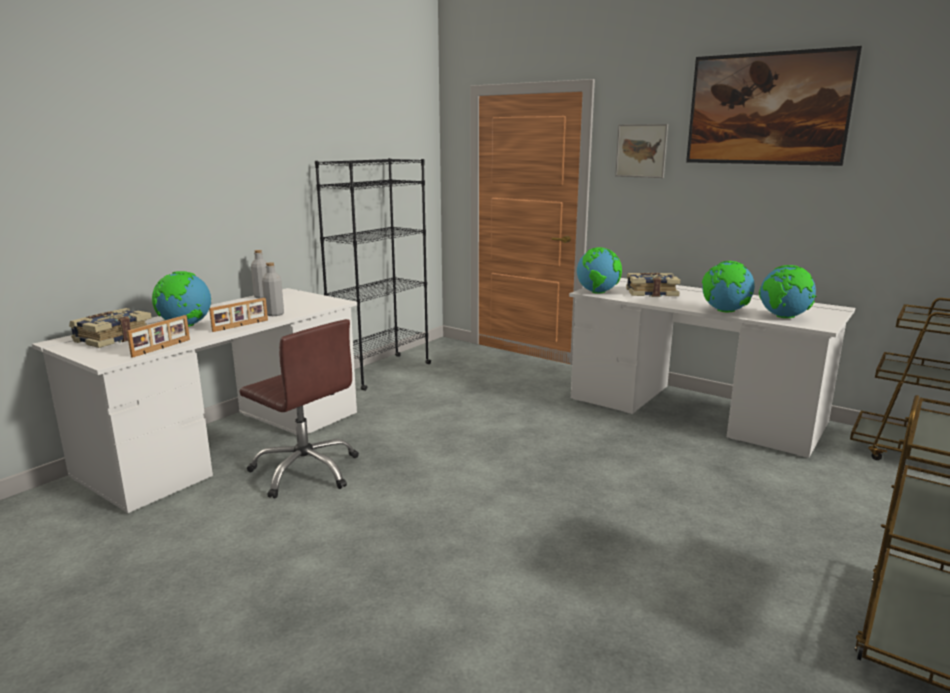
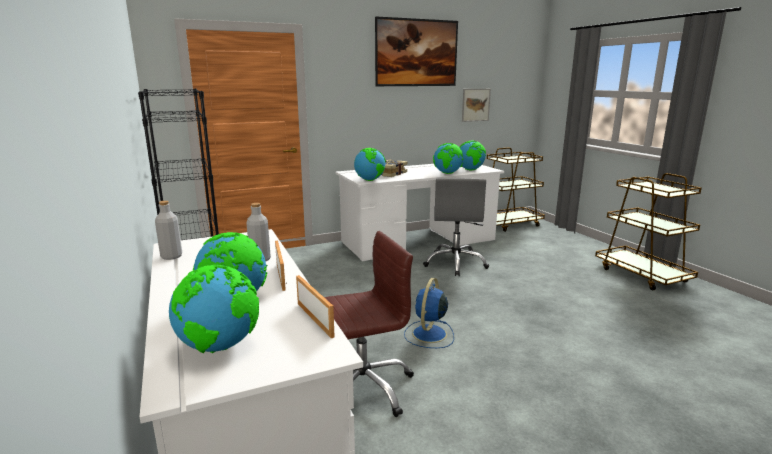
camera: 60 degrees left, 0 degrees up
(113, 338) = (220, 347): book -> globe
(434, 478) = (429, 334): none -> blue fan
(641, 151) = (344, 79): picture -> picture (475, 105)
(660, 450) = (455, 263): none -> grey office chair

